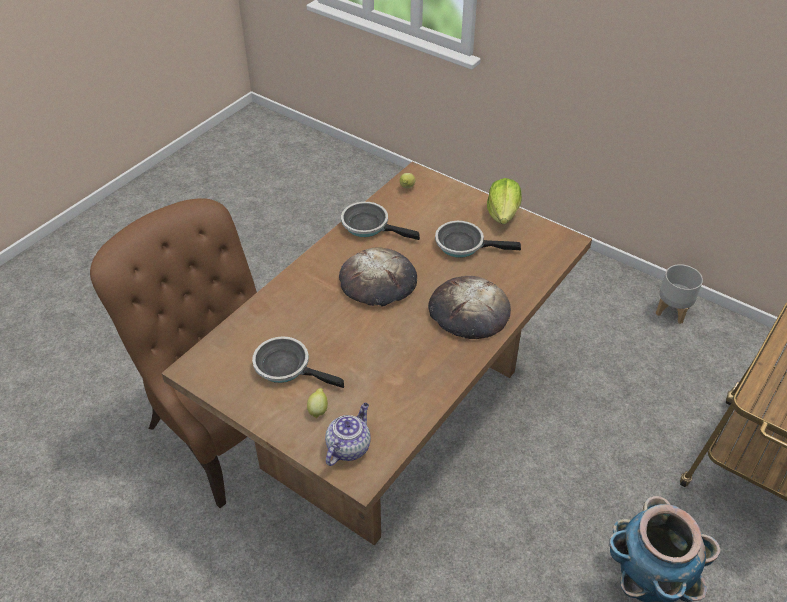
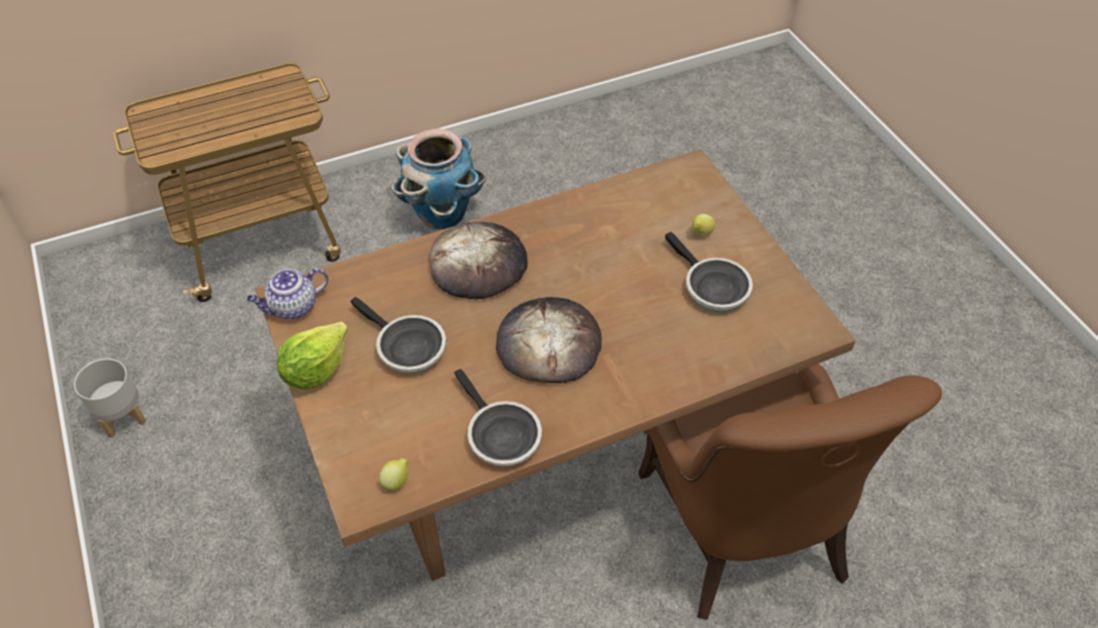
camera: 150 degrees left, 5 degrees up
(348, 447) = (690, 193): teapot -> teapot (293, 308)

